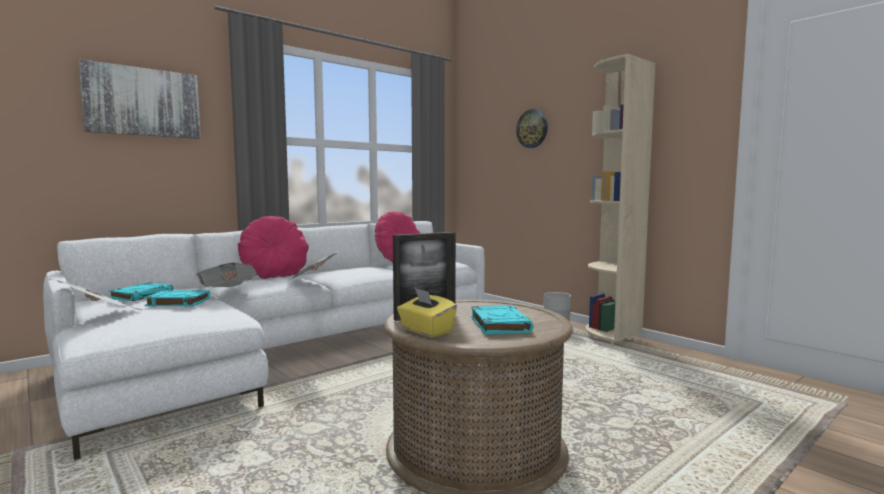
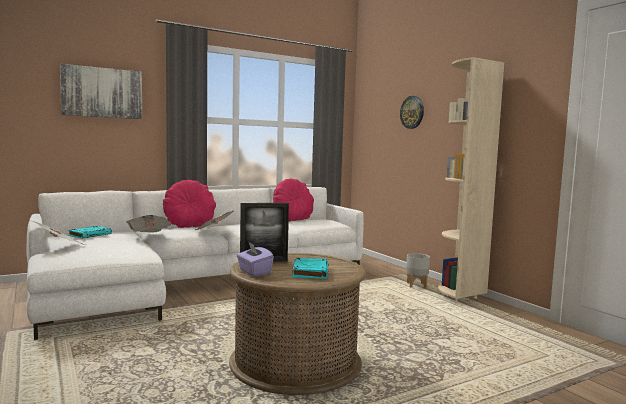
camera: 10 degrees right, 0 degrees up
(177, 302) = (111, 241): turquoise book -> none
(426, 331) = (254, 272): yellow tissue box -> purple tissue box

